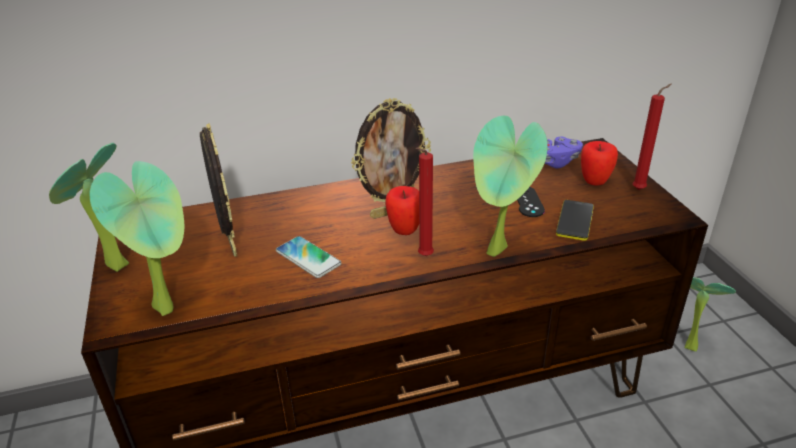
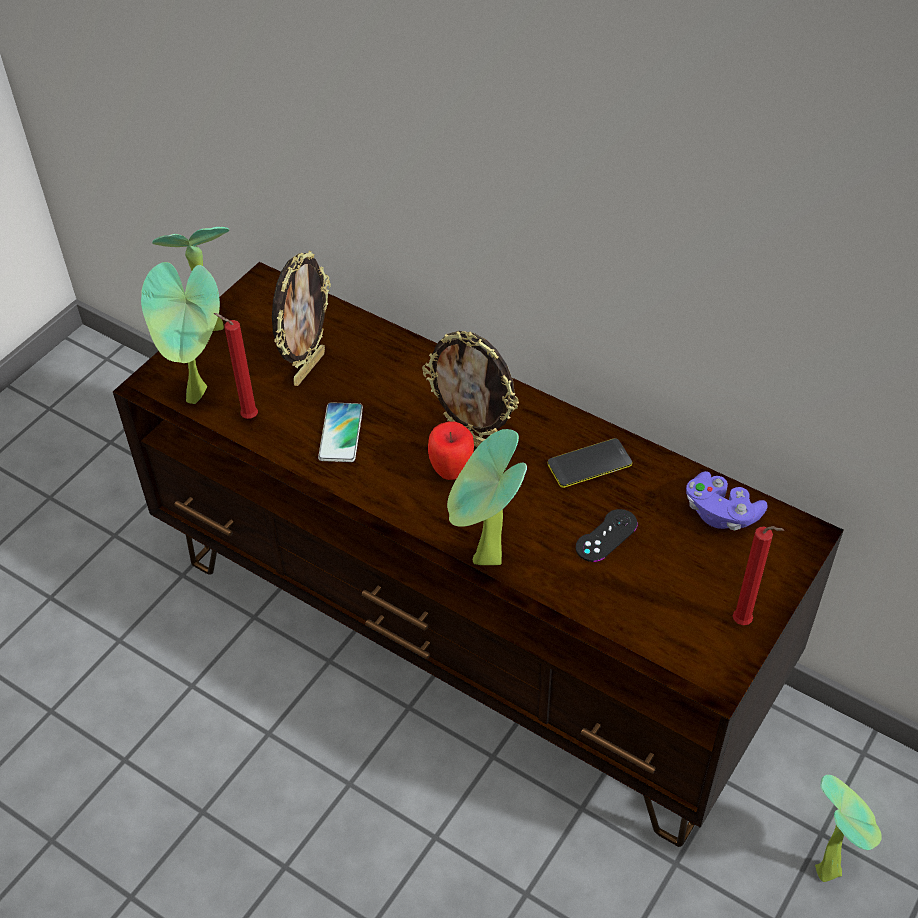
camera: 50 degrees right, 15 degrees up
(423, 257) = (421, 512): red candle -> red candle (247, 417)
(575, 220) = (609, 595): phone -> phone (589, 464)
(595, 181) = (717, 573): apple -> none

